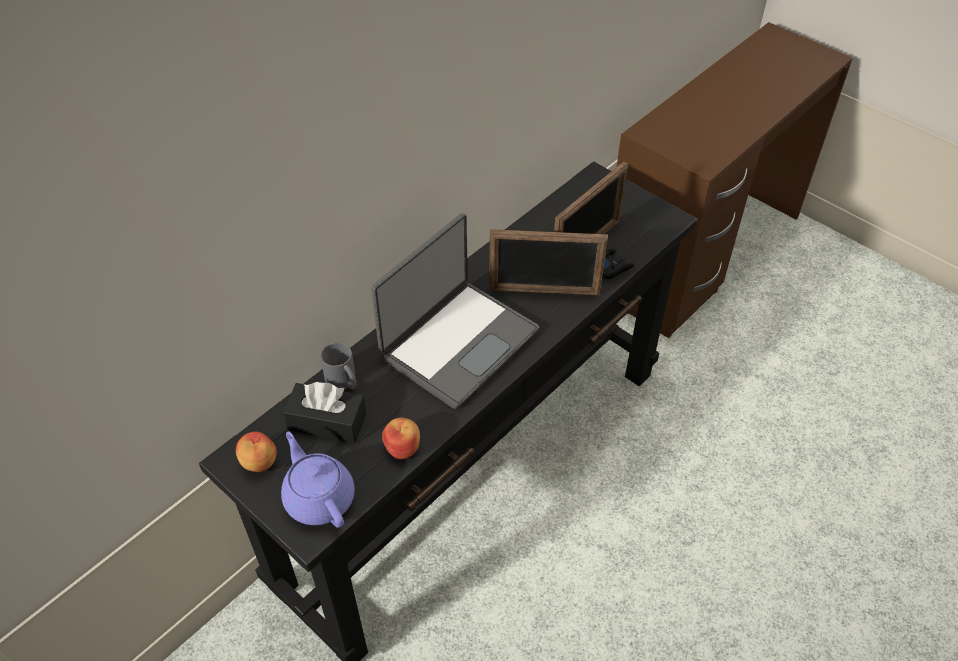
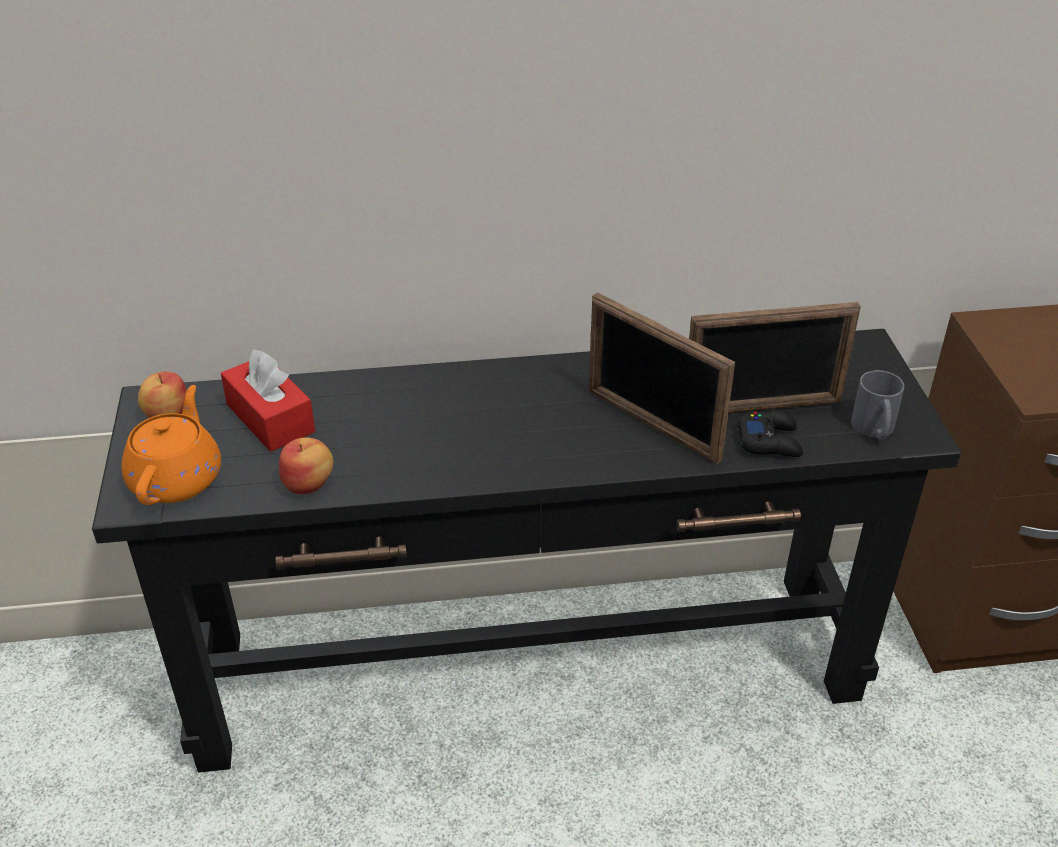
camera: 40 degrees right, 10 degrees down
(319, 497) = (177, 478): purple teapot -> orange teapot
(327, 422) = (270, 418): black tissue box -> red tissue box
(344, 381) = (331, 393): grey mug -> grey mug (874, 430)
(458, 343) = (489, 422): laptop -> none

